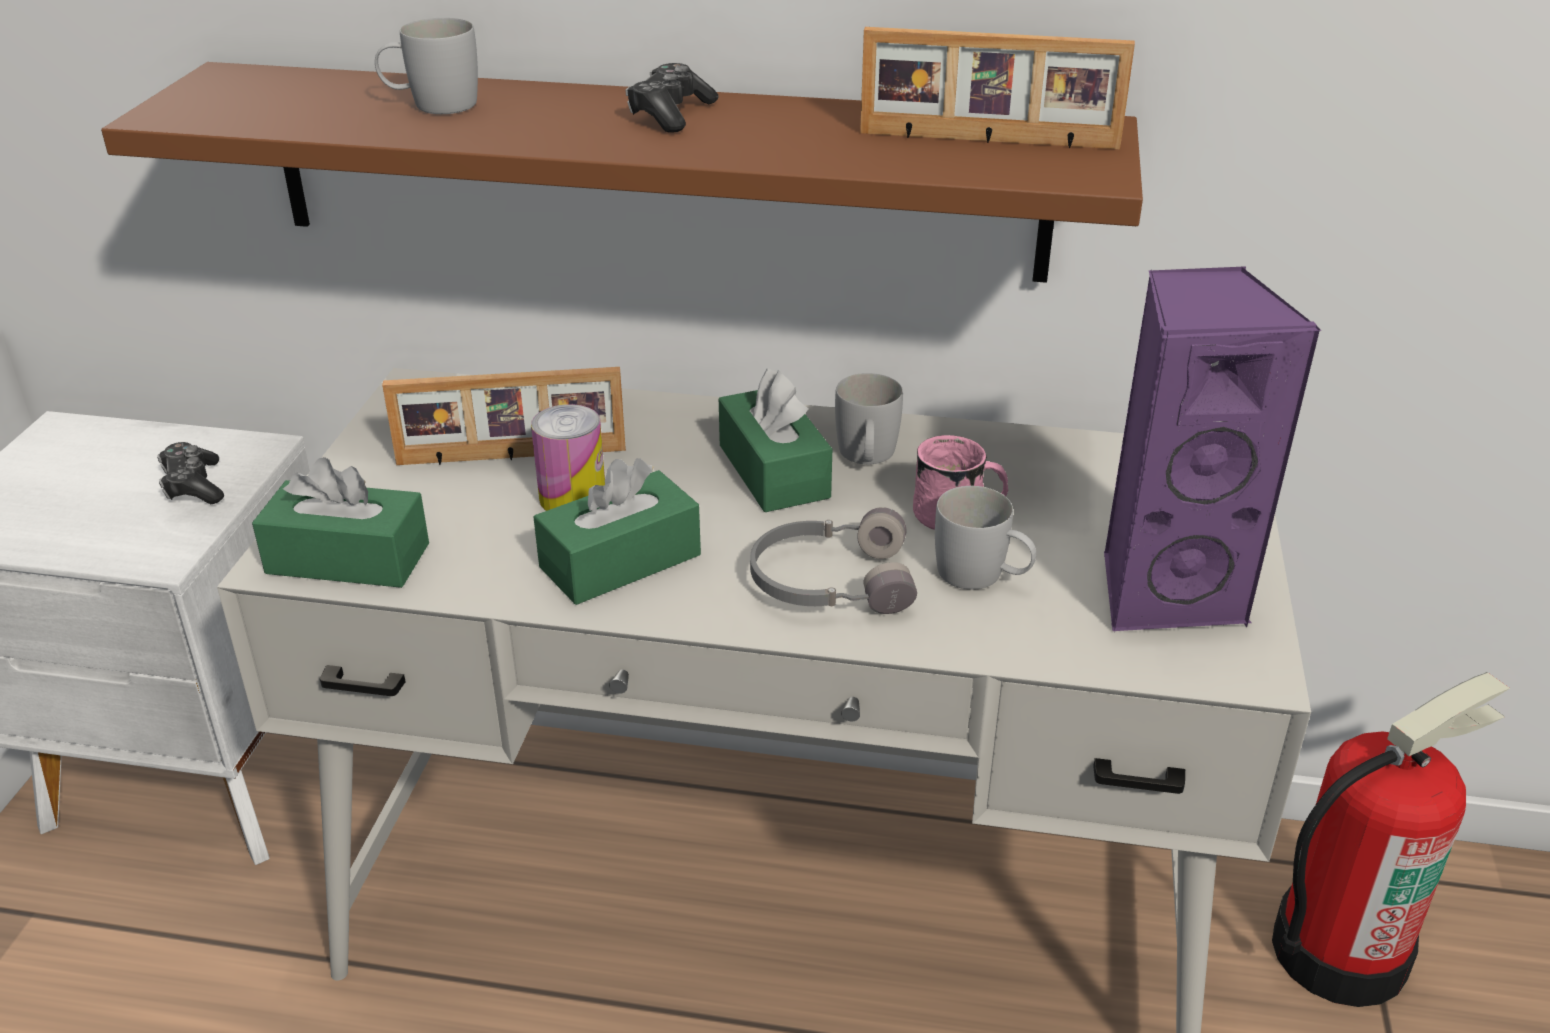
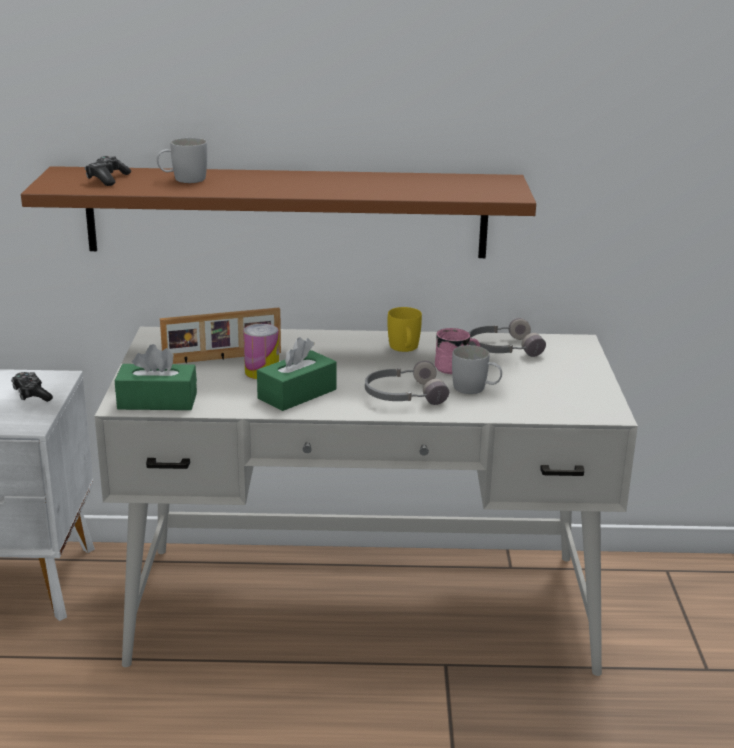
camera: 10 degrees left, 10 degrees down
(670, 114) = (304, 180): game controller -> game controller (107, 179)
(773, 471) = (360, 356): green tissue box -> none
(867, 457) = (404, 349): white mug -> yellow mug
(988, 141) = (459, 185): picture frame -> none
(1062, 471) = (502, 349): none -> grey headphones
(1165, 591) = (562, 389): purple speaker -> none
(1338, 949) = (662, 603): fire extinguisher -> none

